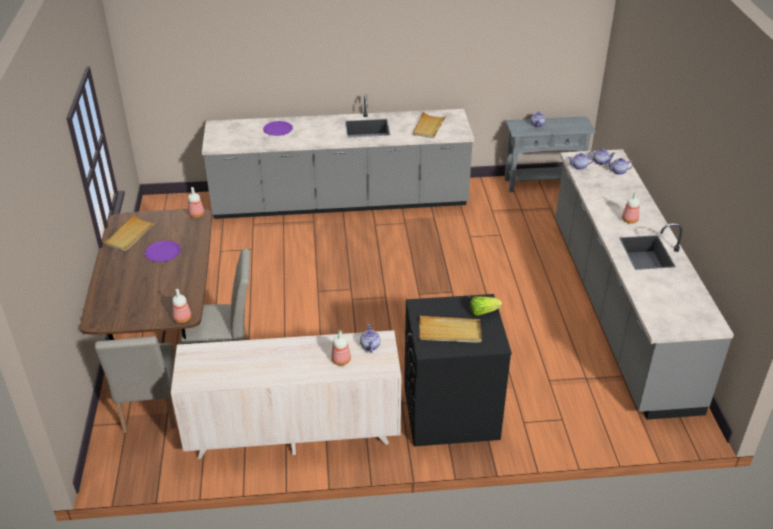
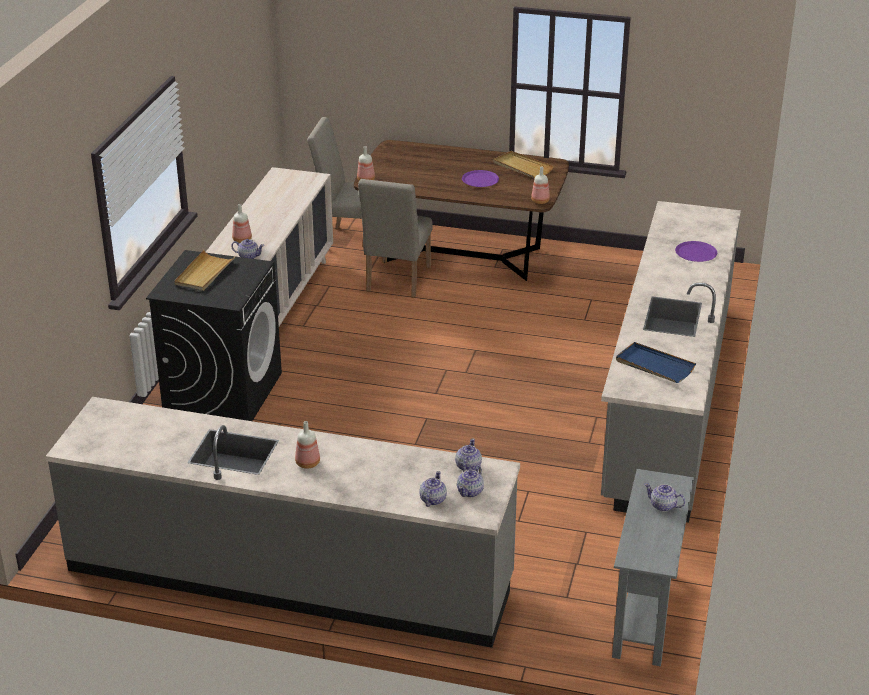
camera: 110 degrees right, 5 degrees down
(429, 127) = (654, 365): beige tray -> blue tray
(483, 312) = (216, 297): lettuce -> none

